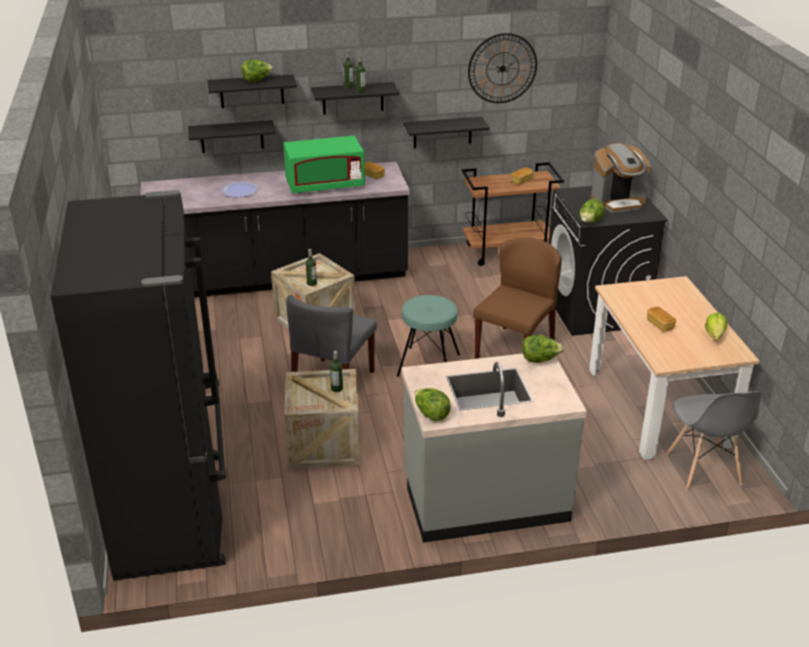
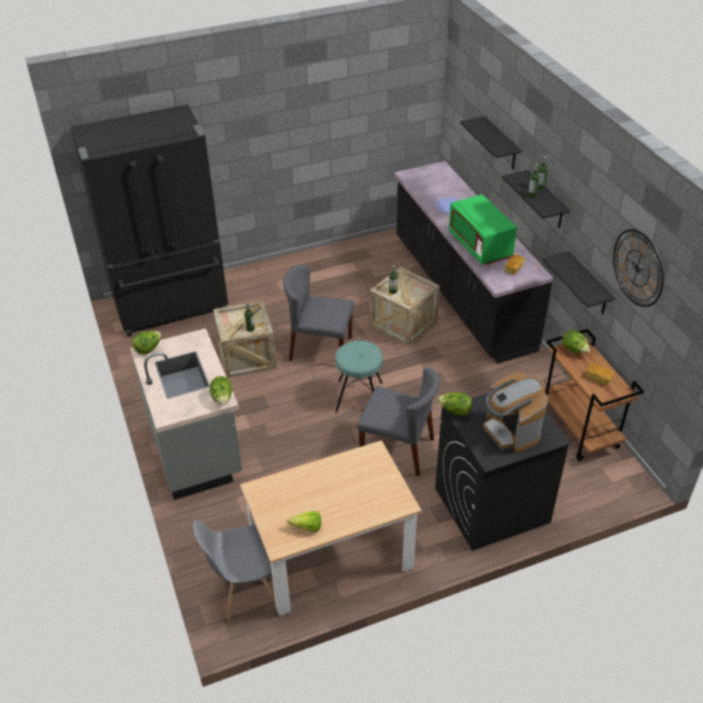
camera: 80 degrees right, 10 degrees up
(232, 136) = (487, 169): black shelf -> none
(257, 80) = (495, 136): lettuce -> lettuce (574, 350)
(514, 350) = (398, 449): brown chair -> grey chair
(660, 325) = (319, 487): bread -> none

